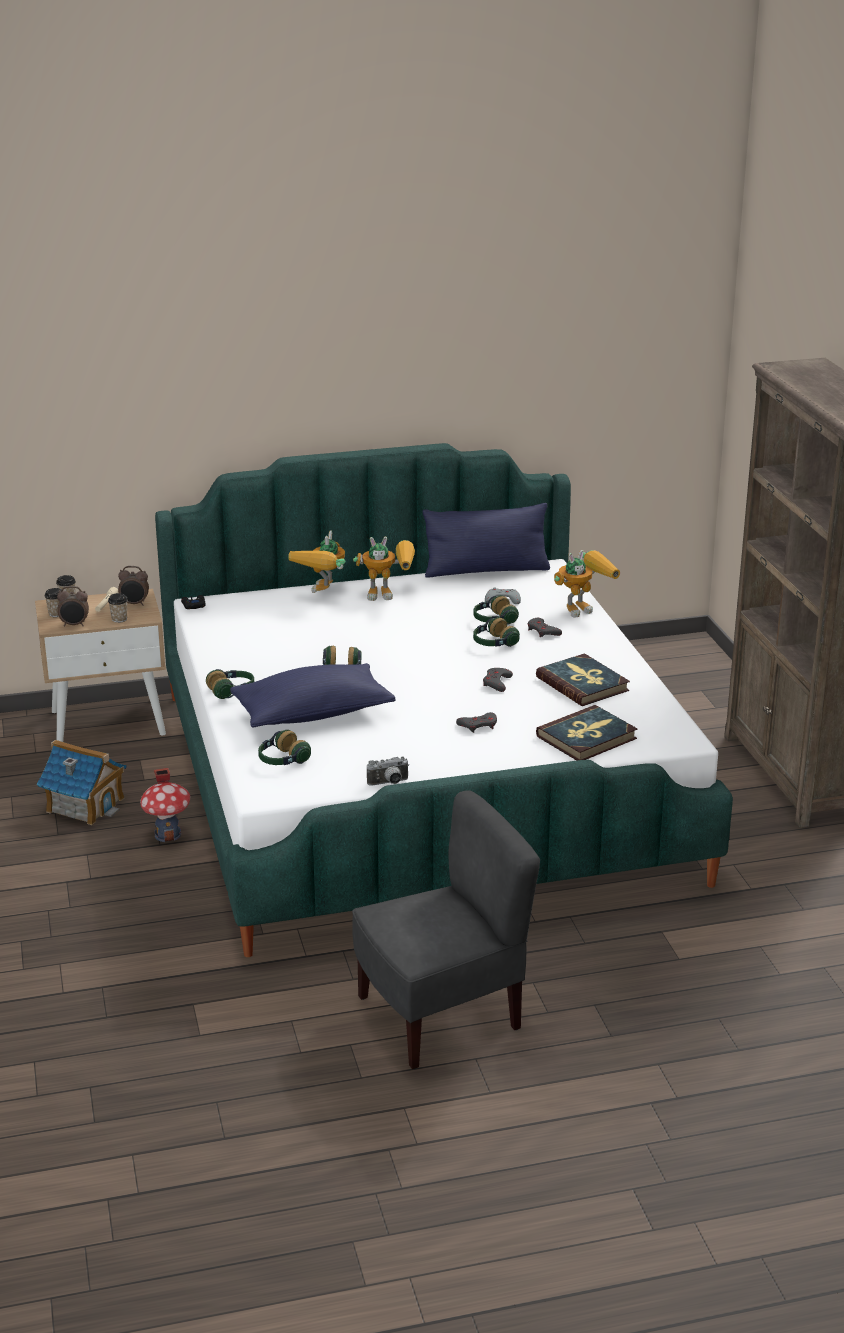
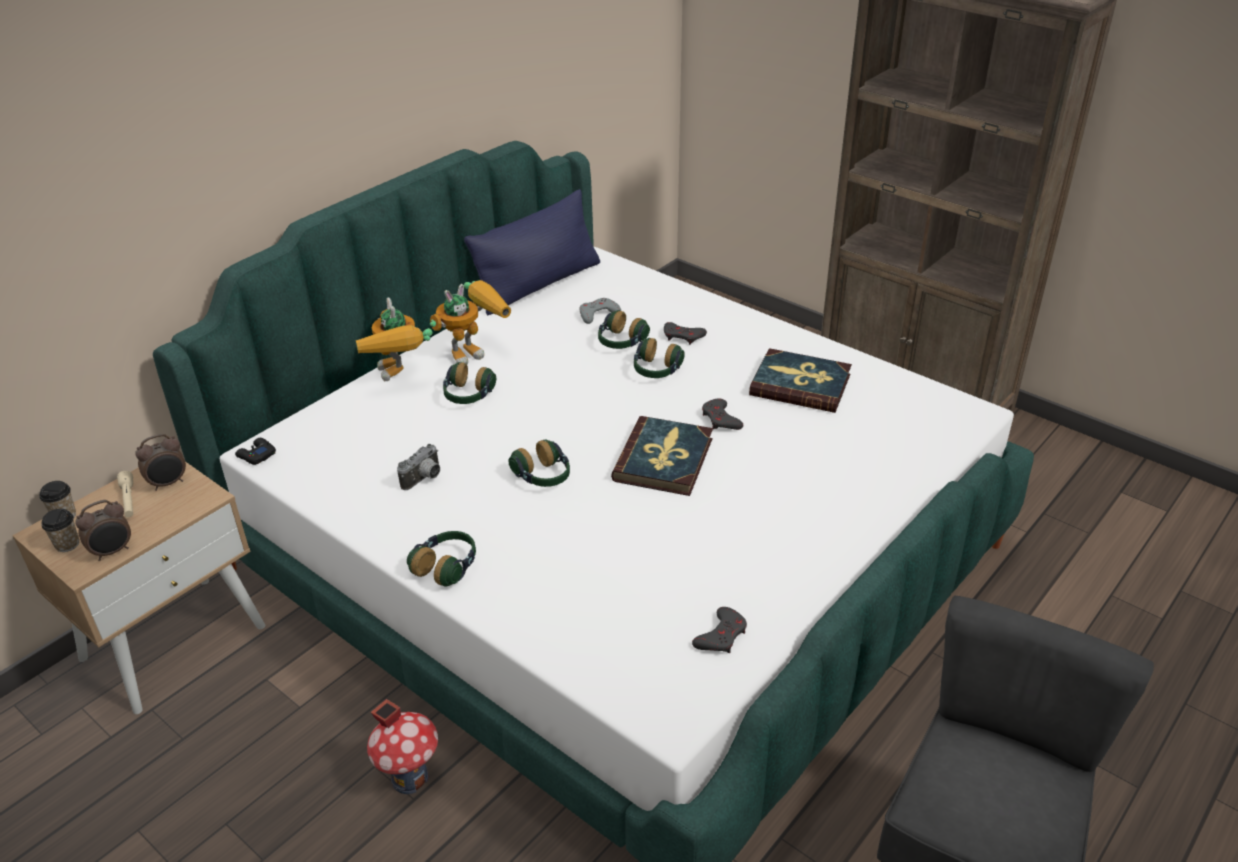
camera: 35 degrees left, 10 degrees up
(85, 805) = (257, 788): toy house -> none
(119, 619) = (170, 516): cup -> none
(282, 760) = (630, 647): headphones -> headphones (468, 396)
(312, 714) = (581, 554): blue pillow -> none
(389, 783) = (787, 617): camera -> camera (424, 479)
(478, 725) = (773, 484): grey game controller -> grey game controller (721, 636)
(583, 607) = (684, 294): toy robot -> none
(587, 737) = (891, 450): book -> book (664, 459)

